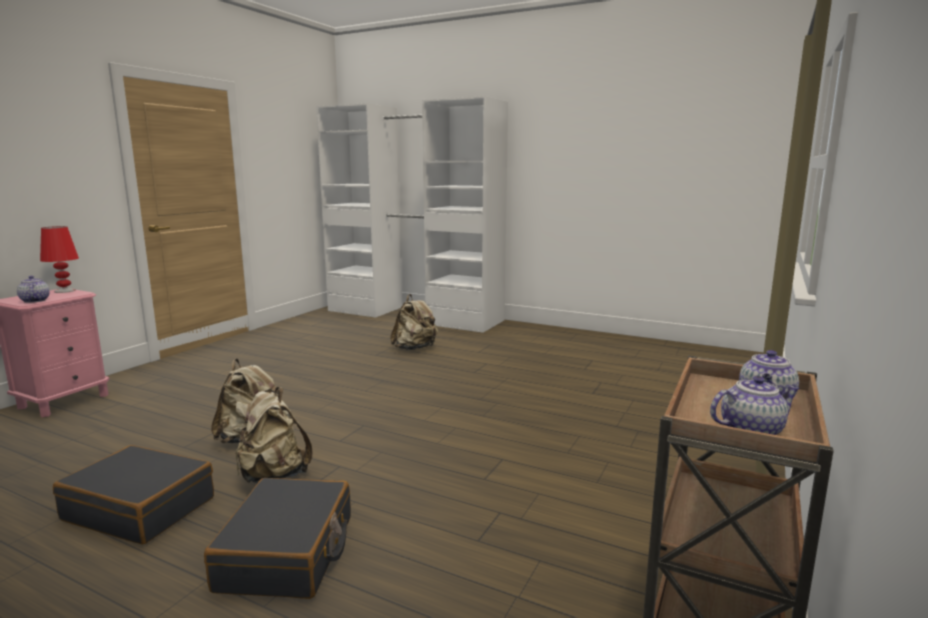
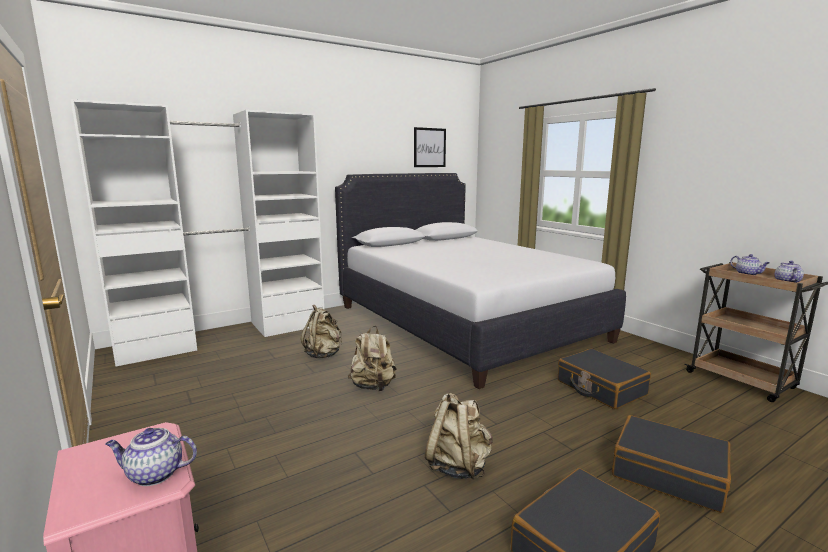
camera: 60 degrees left, 0 degrees up
(65, 291) = (102, 447): red table lamp -> none
(274, 475) = (545, 463): beige backpack -> beige backpack (373, 387)
(494, 489) = (600, 388): none -> black suitcase
(596, 379) = (464, 322): none -> white bed
(700, 126) = (429, 147): none -> picture

